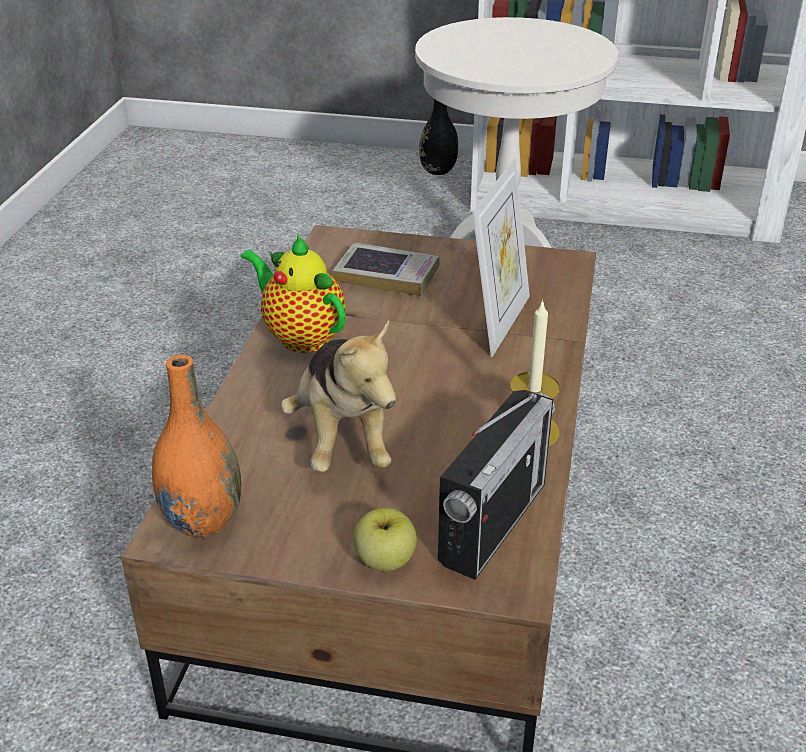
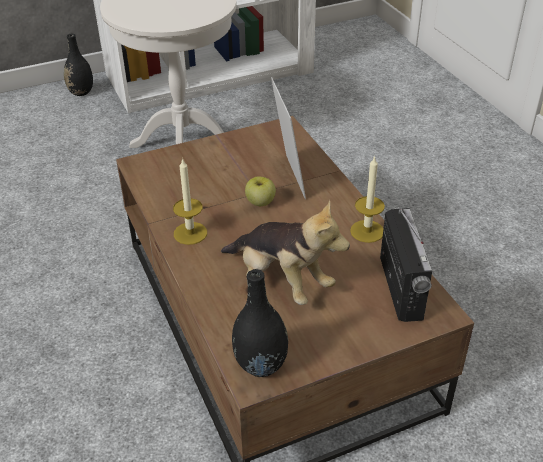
camera: 35 degrees left, 5 degrees up
(203, 520) = (260, 364): orange vase -> black vase
(300, 336) = (190, 233): teapot -> candle
(385, 560) = (373, 334): apple -> apple (260, 202)
(387, 276) = (197, 175): book -> none

